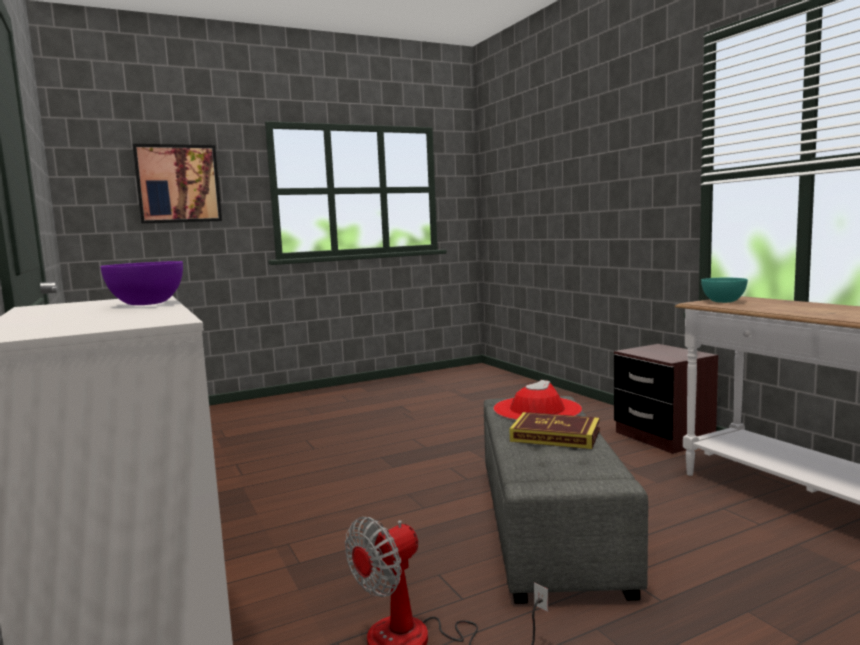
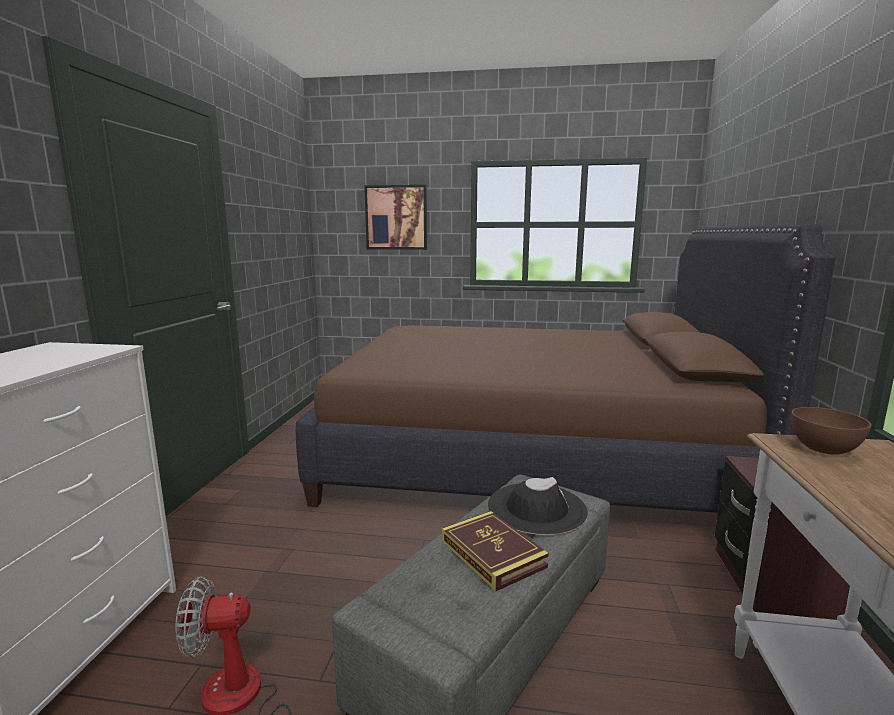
camera: 35 degrees right, 5 degrees up
(147, 304) = (59, 361): purple bowl -> none
(408, 418) = (526, 456): none -> brown bed
(537, 409) = (536, 508): red hat -> black hat
(723, 301) = (824, 449): turquoise bowl -> brown bowl

